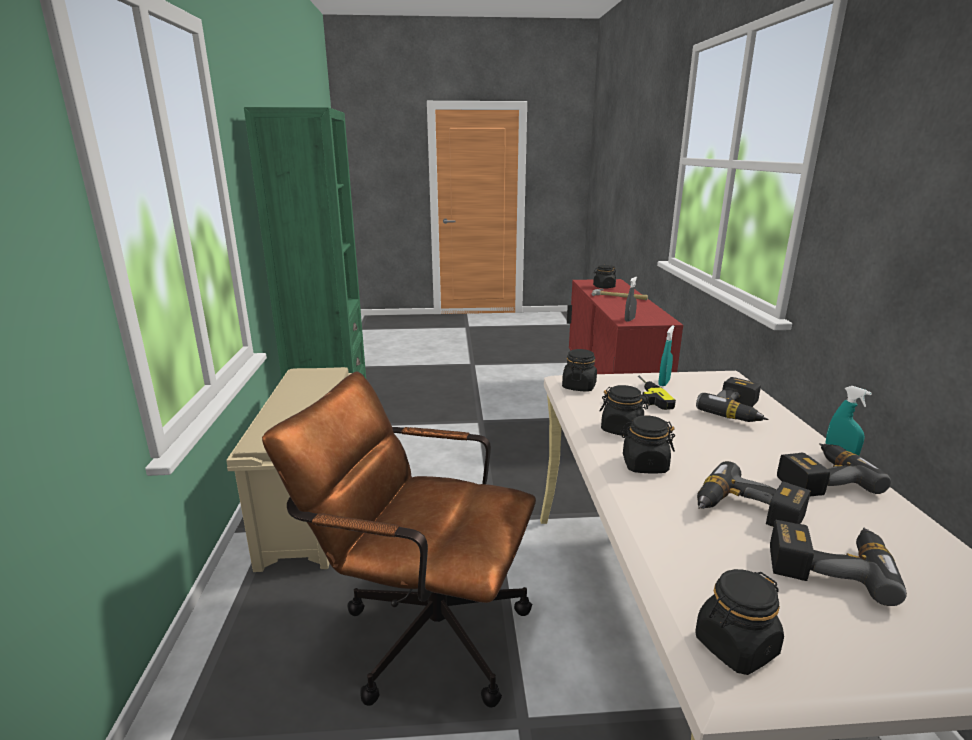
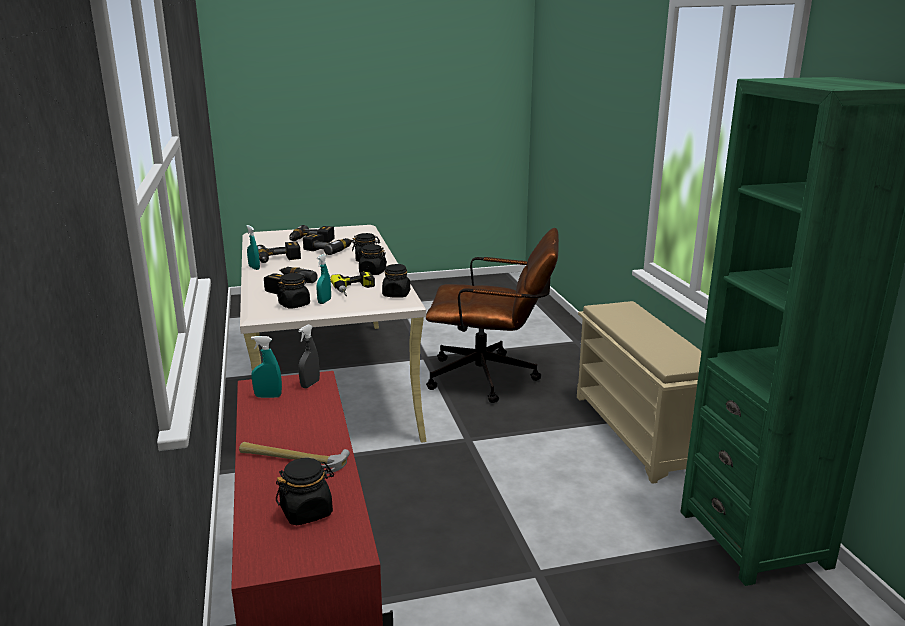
camera: 170 degrees right, 0 degrees up
(653, 316) = (268, 396): none -> turquoise spray bottle
(735, 646) = (359, 229): black jar -> black jar (294, 304)

